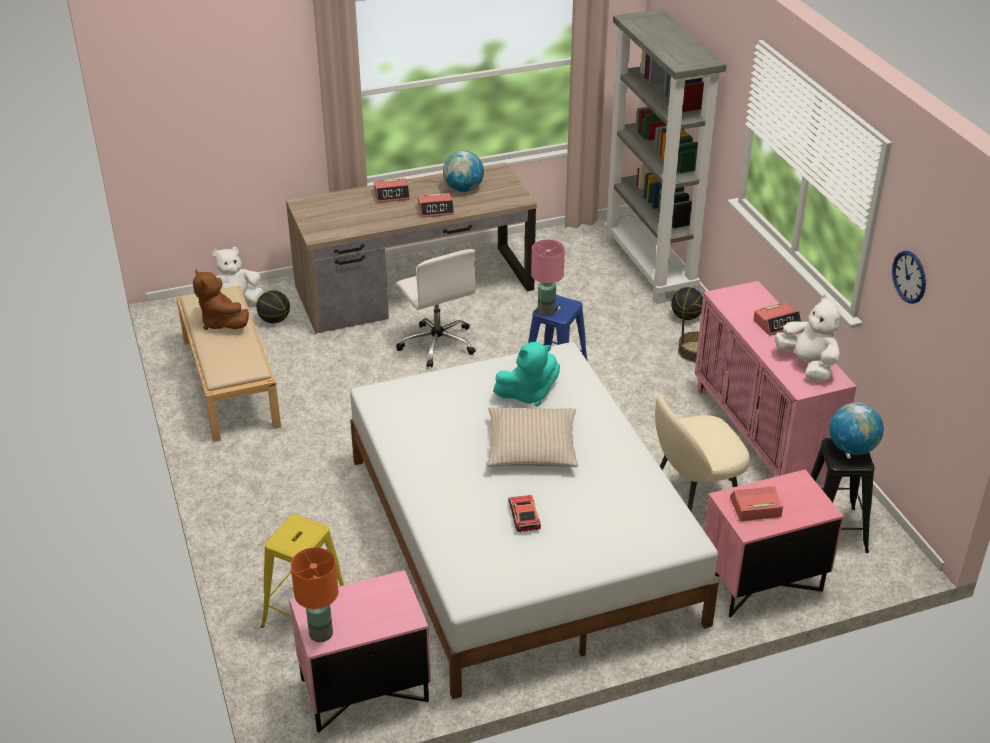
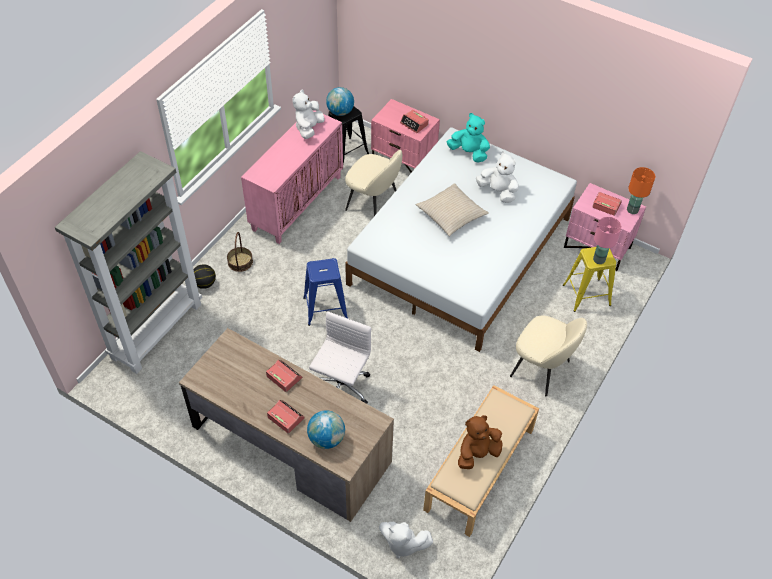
camera: 130 degrees left, 15 degrees up
(222, 323) = (477, 453): brown plush toy -> brown plush toy turned 135 degrees counterclockwise
(266, 496) = (541, 369): none -> beige chair
(274, 320) = (398, 501): basketball -> none
(463, 189) = (241, 380): globe -> globe (326, 438)
(524, 516) = (498, 191): toy car -> white plush toy
(528, 394) = (413, 238): turquoise plush toy -> turquoise plush toy (469, 153)
(546, 311) = (332, 272): pink table lamp -> pink table lamp (599, 259)
(777, 324) = (280, 152): alarm clock -> alarm clock (606, 205)
(909, 277) = (293, 42): wall clock -> none

